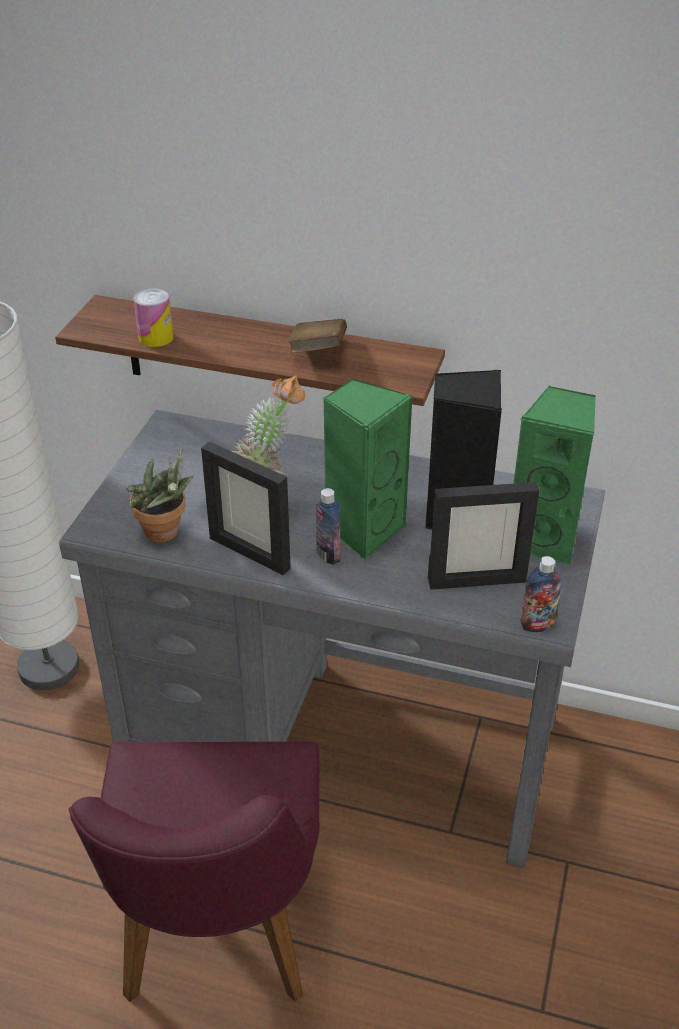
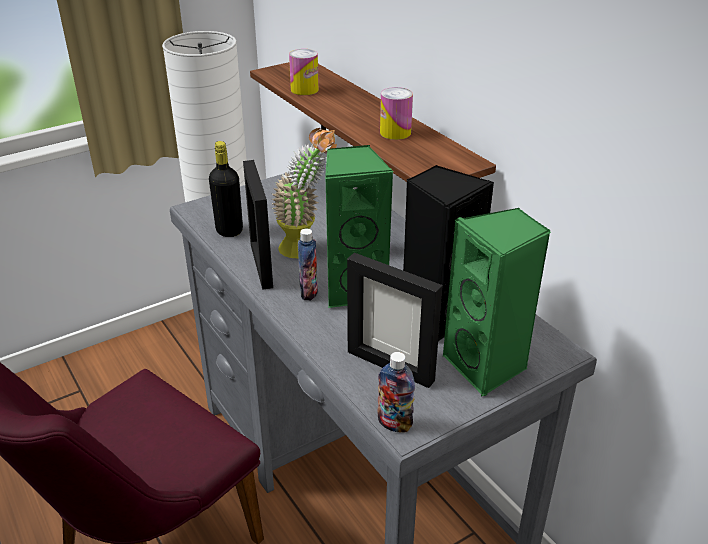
camera: 40 degrees right, 5 degrees down
(166, 534) = (229, 230): potted plant -> black bottle
(318, 352) = (395, 132): brown book -> can

